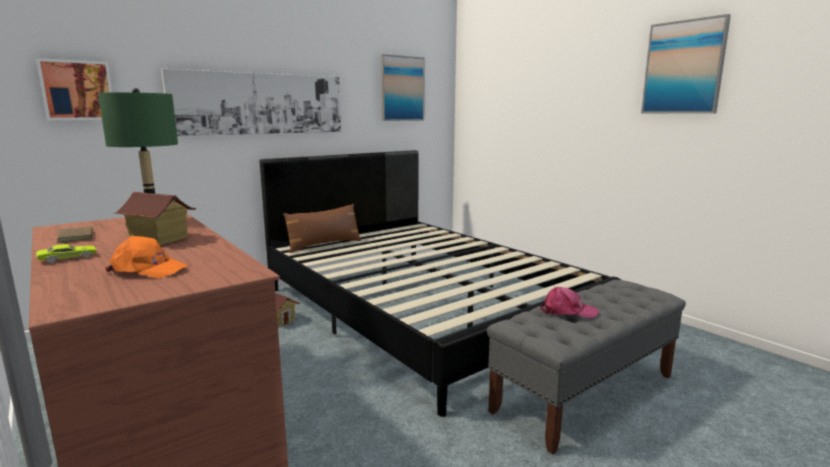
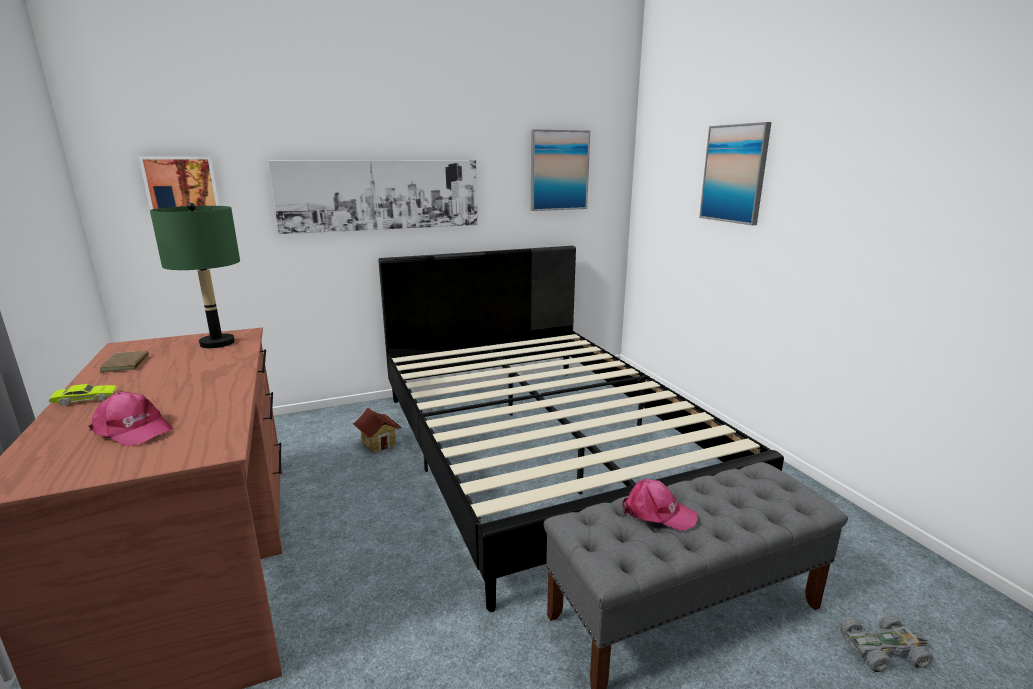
camera: 15 degrees right, 5 degrees up
(148, 270) = (133, 430): orange cap -> pink cap
(159, 239) = (192, 377): toy house -> none
(324, 245) = (445, 358): brown pillow -> none
(683, 67) = (920, 163): picture -> picture (734, 174)
(719, 392) = (883, 649): none -> grey toy car

